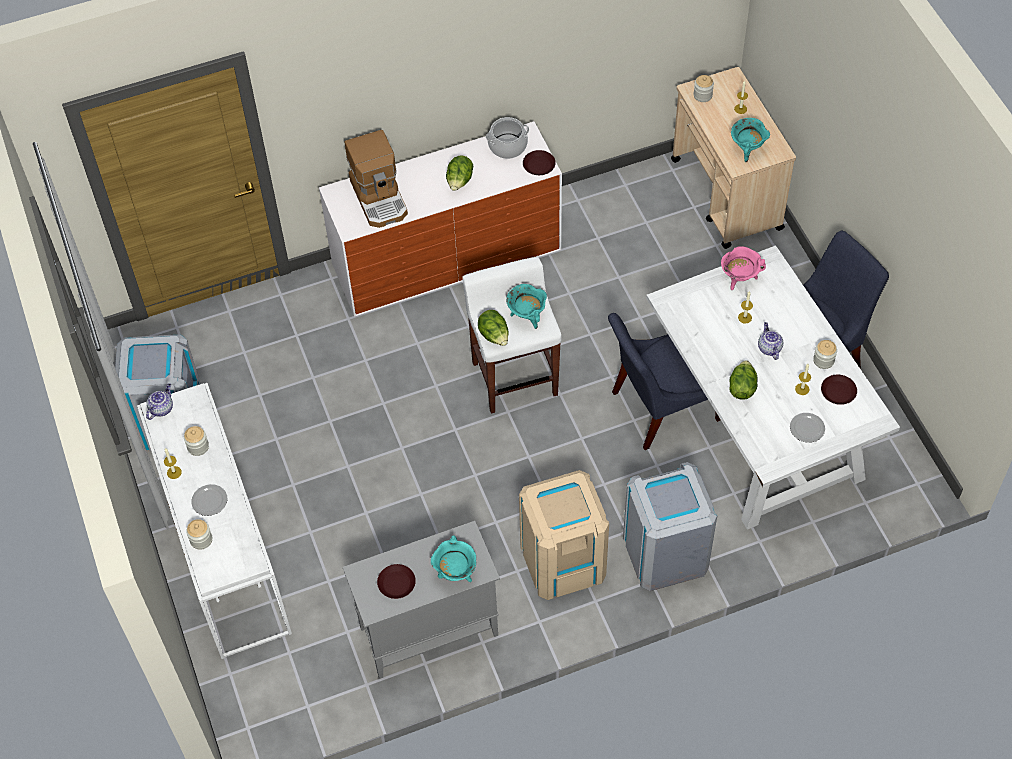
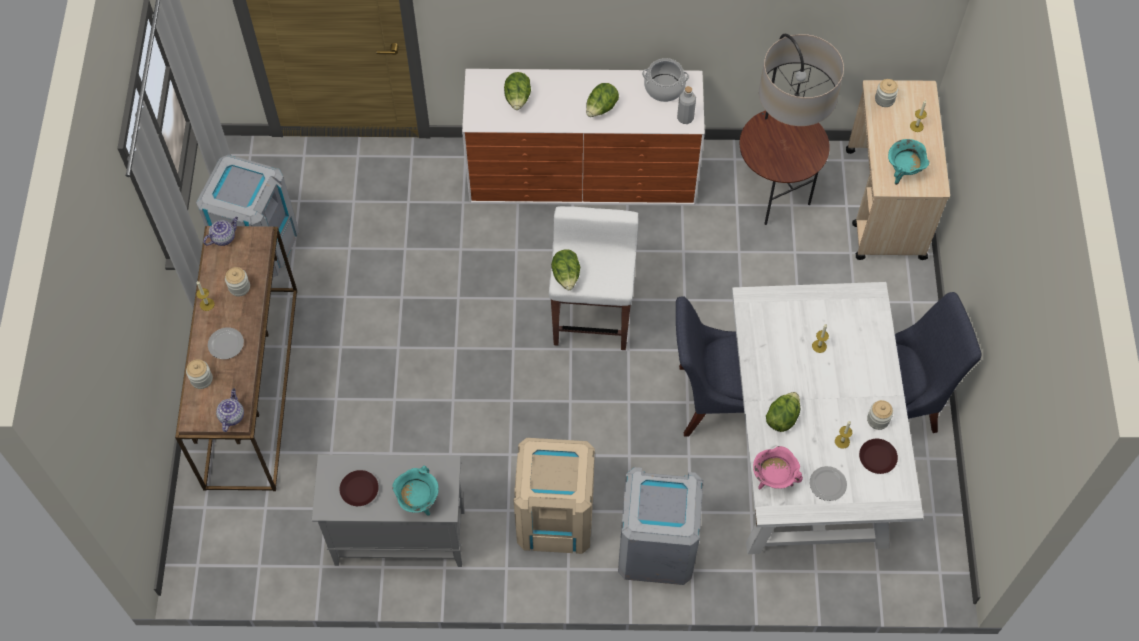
camera: 20 degrees right, 5 degrees up
(222, 549) = (250, 385): white console table -> brown console table
(380, 198) = (518, 99): coffee machine -> lettuce
(527, 316) = (606, 267): turquoise cooking pot -> none
(538, 165) = (685, 118): brown plate -> grey bottle
(626, 218) = (774, 194): none -> floor lamp
(739, 279) = (832, 304): pink cooking pot -> pink cooking pot (773, 479)
(769, 348) = (828, 386): teapot -> teapot (231, 416)

